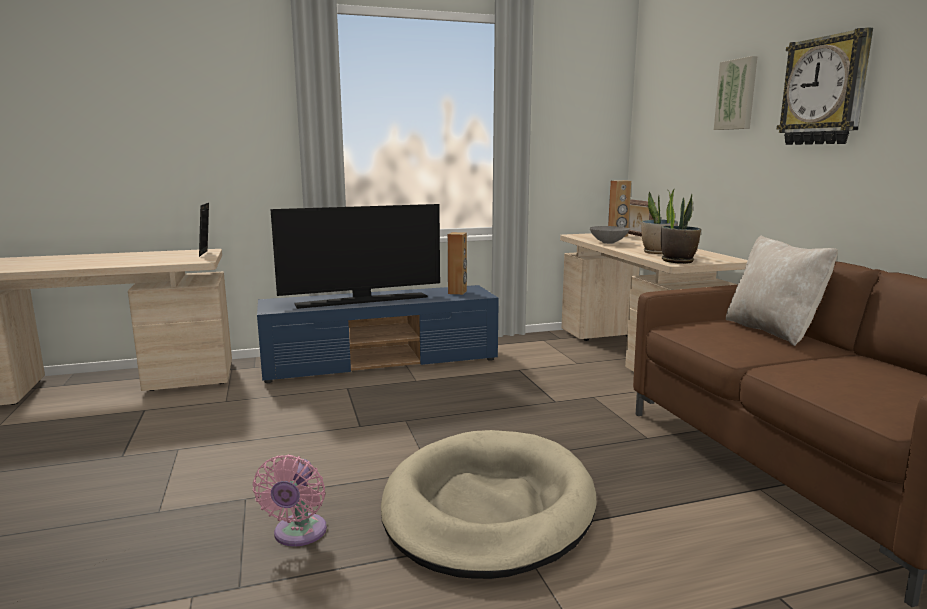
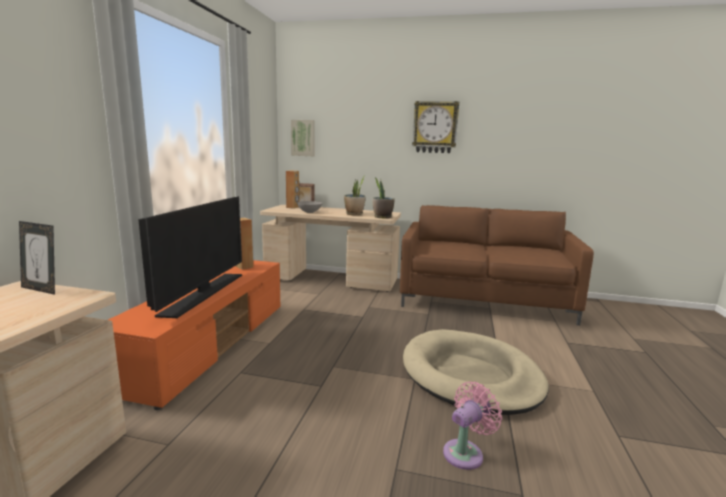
camera: 60 degrees left, 0 degrees up
(298, 534) = (465, 452): pink fan -> pink fan turned 75 degrees counterclockwise
(382, 362) = (210, 344): blue tv stand -> orange tv stand
(737, 94) = (376, 123): picture -> picture (303, 138)
(772, 331) = (453, 243): beige pillow -> none

